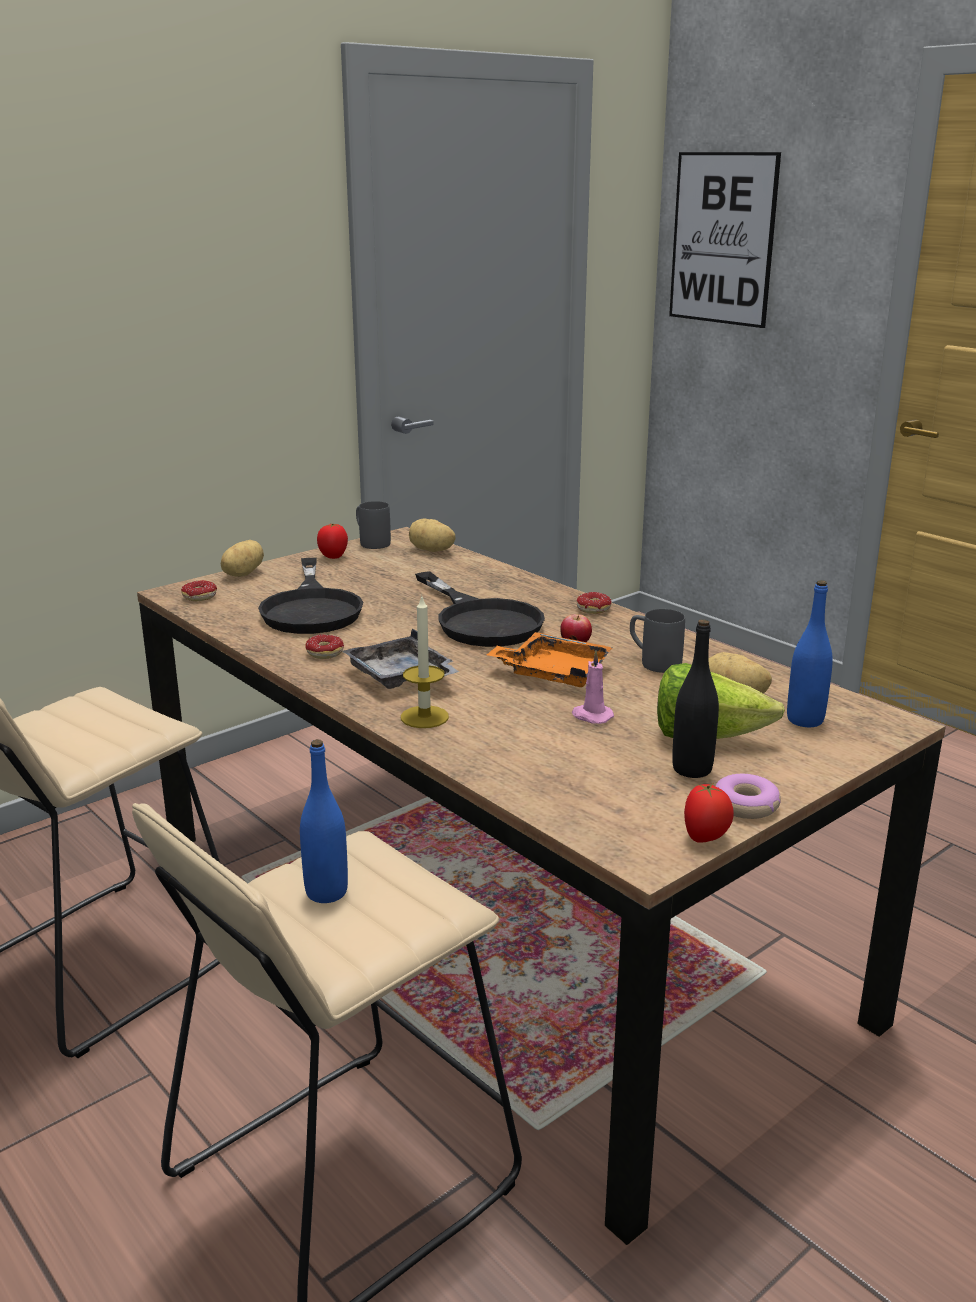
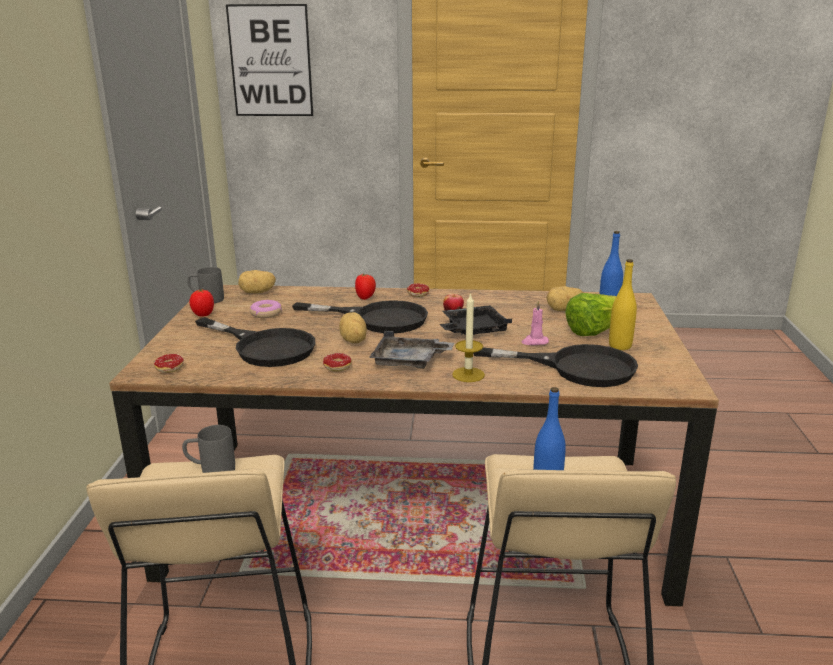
camera: 45 degrees left, 0 degrees up
(242, 574) = (164, 345): potato -> potato (352, 340)
(553, 673) = (473, 330): orange tray -> black tray
(564, 766) = (576, 367): none -> black frying pan
(653, 662) = (501, 308): grey mug -> grey mug (210, 470)
(692, 769) = (620, 346): black bottle -> yellow bottle
(706, 838) = (685, 369): tomato -> tomato (365, 298)
(745, 805) = (667, 351): donut -> donut (266, 314)

